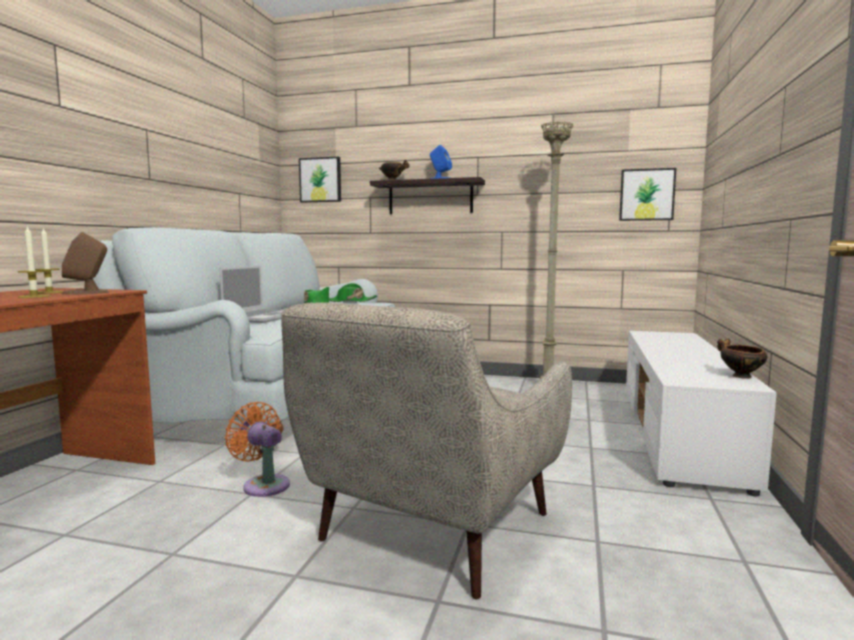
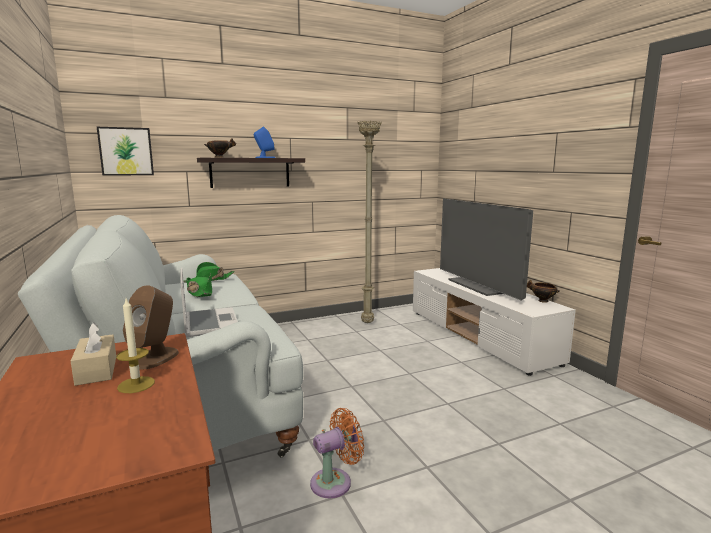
camera: 40 degrees left, 5 degrees up
(49, 292) = (96, 370): candle -> beige tissue box
(263, 484) = (335, 482): orange fan -> orange fan turned 150 degrees clockwise
(429, 532) = (494, 460): beige armchair -> none
(646, 195) = (409, 173): picture -> none
(681, 351) = (479, 286): none -> television

